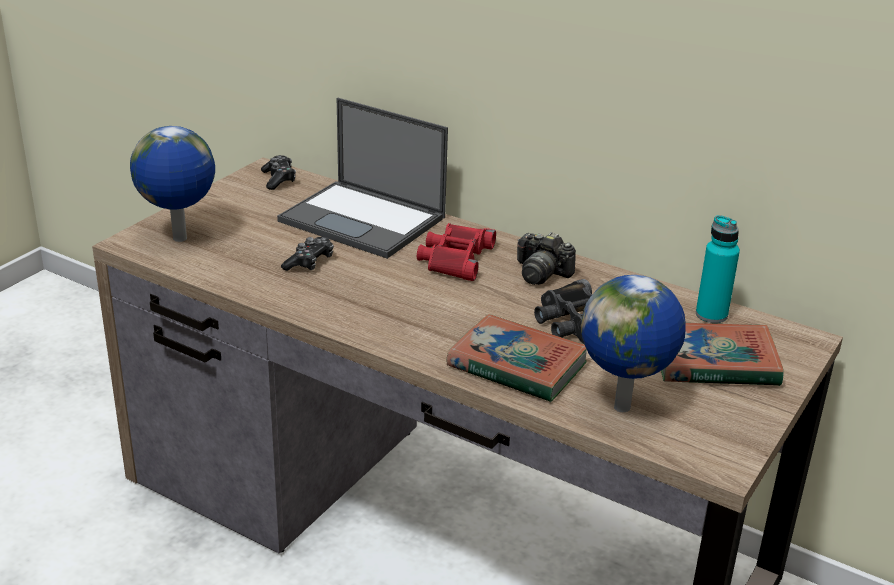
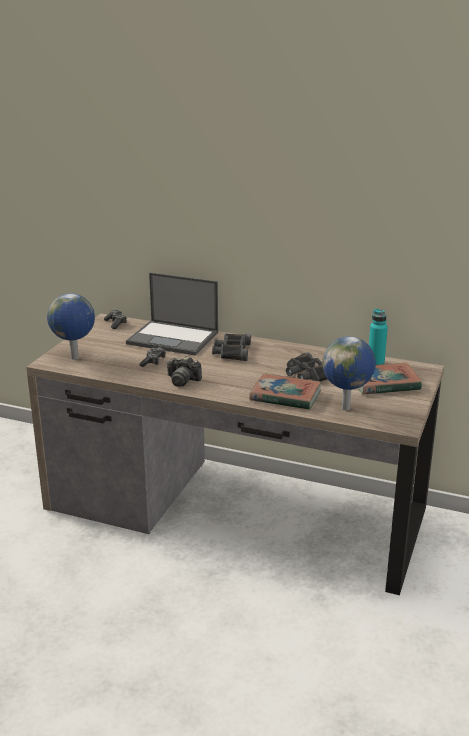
camera: 10 degrees left, 5 degrees down
(455, 258) = (232, 351): red binoculars -> black binoculars
(541, 273) = (281, 353): camera -> camera (182, 380)

